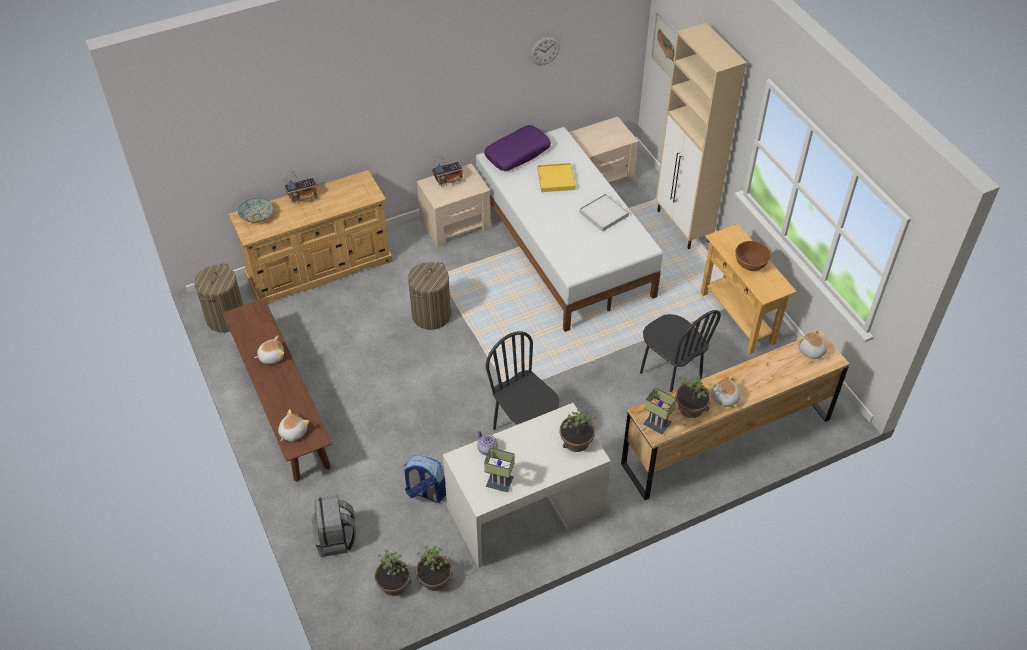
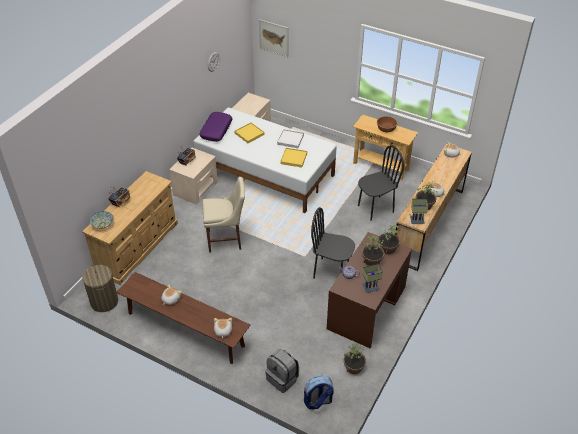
camera: 35 degrees left, 5 degrees down
(394, 584) = (335, 382): potted plant -> potted plant (372, 261)
(425, 492) = (308, 328): backpack -> backpack (317, 401)
(431, 315) = (226, 240): laundry basket -> beige chair
(525, 510) = (366, 307): white desk -> brown desk
(582, 244) = (293, 158): none -> yellow tray
(670, 376) = (375, 208): black chair -> black chair turned 45 degrees counterclockwise
(683, 227) = (316, 136): beige cabinet -> none

